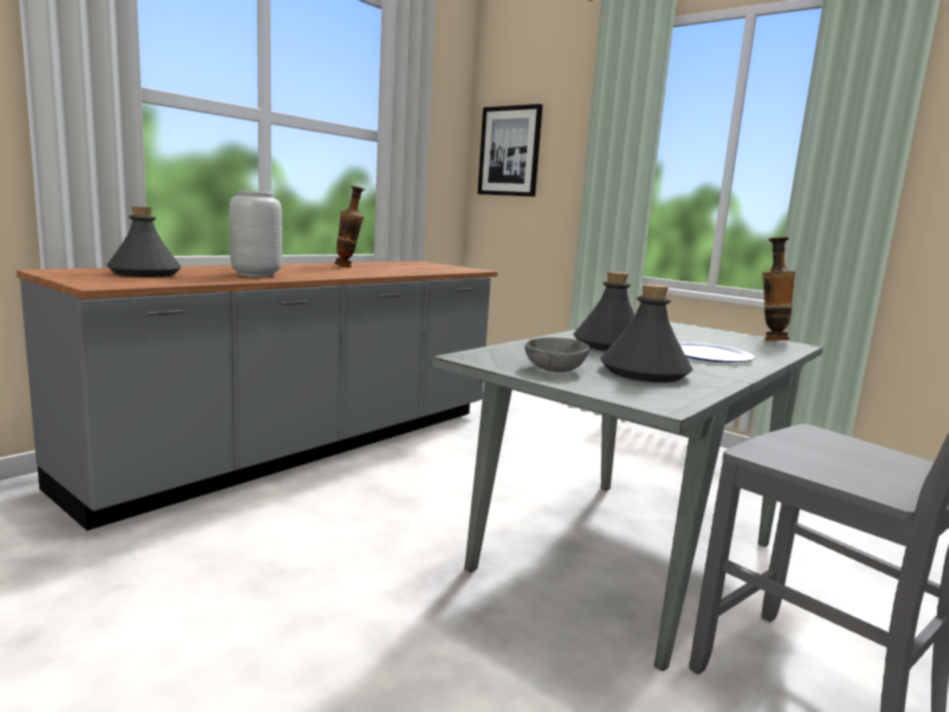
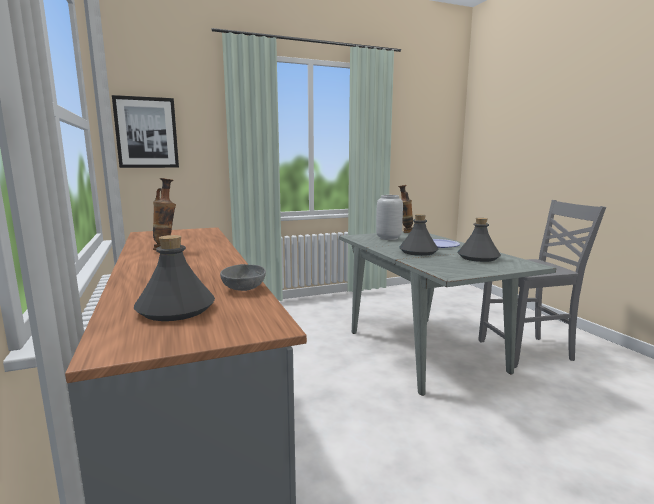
camera: 60 degrees left, 0 degrees up
(256, 275) = (209, 276): grey vase -> grey vase (388, 238)
(555, 370) = (476, 267): grey bowl -> grey bowl (245, 289)

